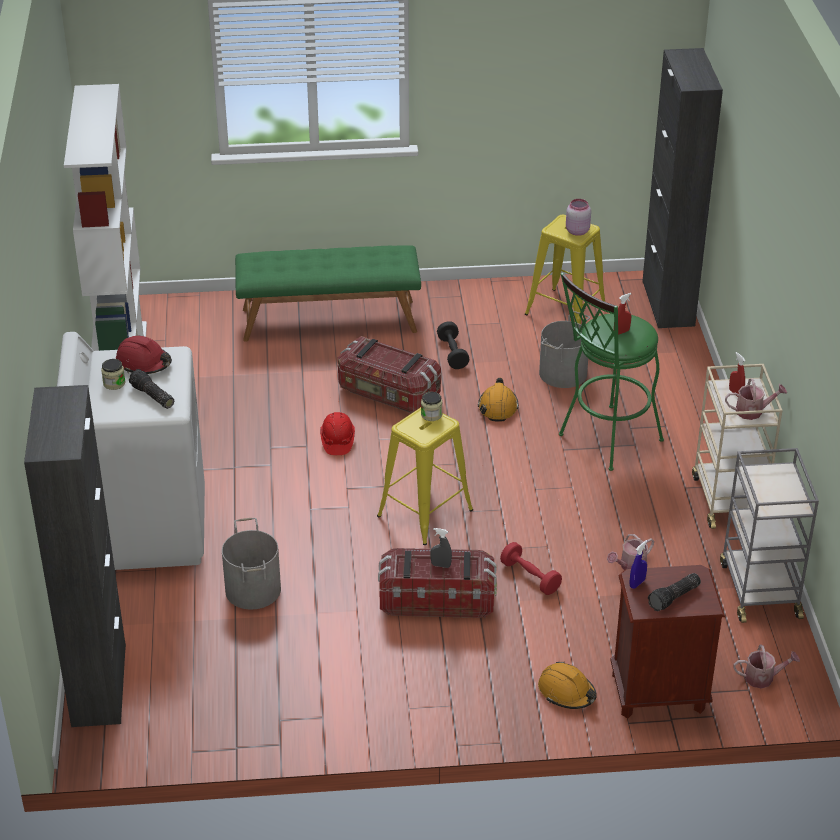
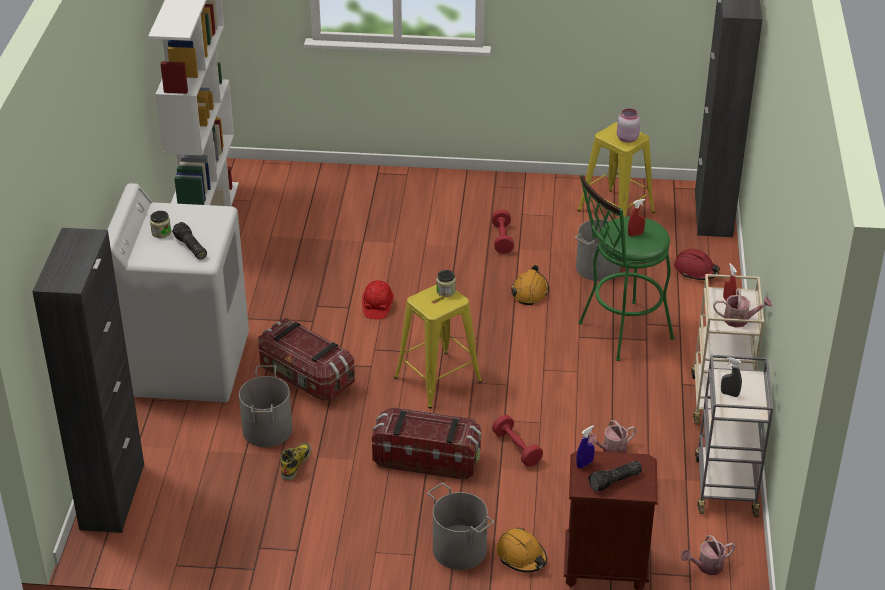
camera: 10 degrees right, 0 degrees up
(144, 363) = (192, 217): red hard hat -> red hard hat (696, 271)
(294, 623) = (295, 463): none -> boot
(329, 319) = (399, 197): green bench -> none
(388, 394) = (434, 269): storage box -> storage box (306, 377)
(441, 565) = (430, 427): grey spray bottle -> grey spray bottle (729, 394)
(452, 353) = (502, 239): black dumbbell -> red dumbbell
(498, 694) = (459, 550): none -> grey bucket
(763, 678) = (706, 566): watering can -> watering can turned 150 degrees clockwise

